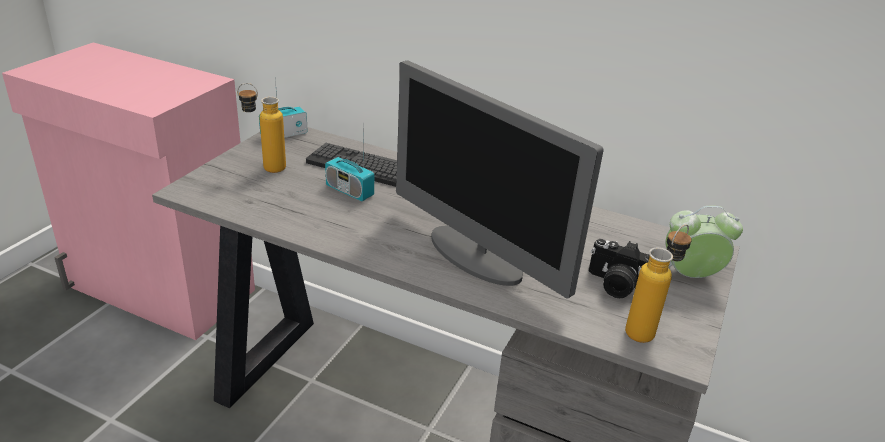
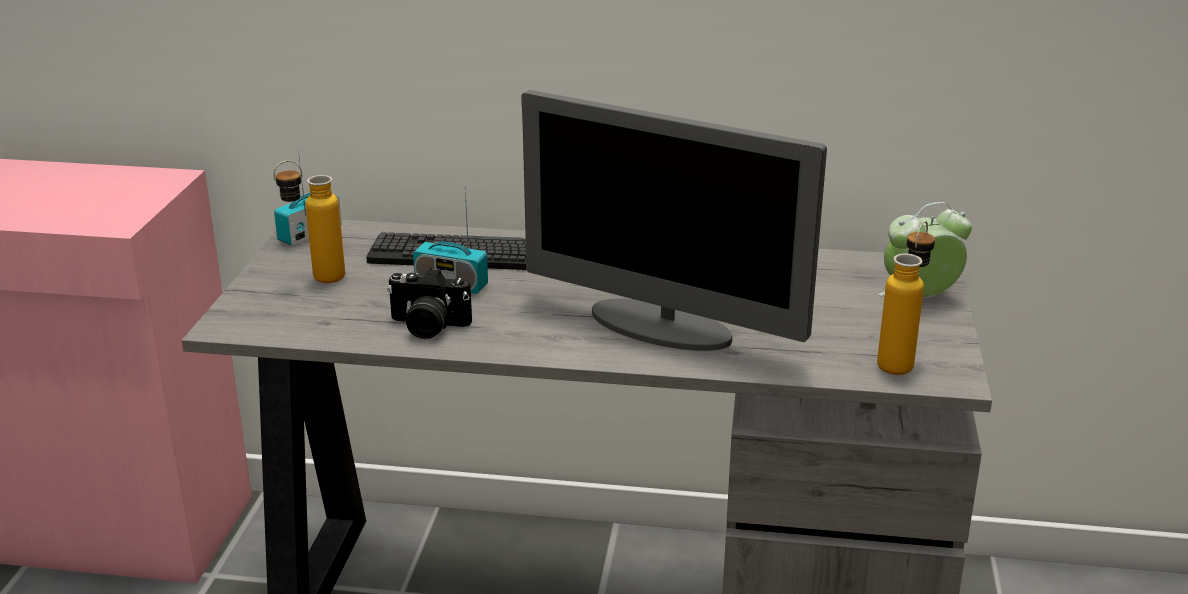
camera: 15 degrees left, 5 degrees down
(616, 285) = (843, 324): camera -> camera (427, 327)

